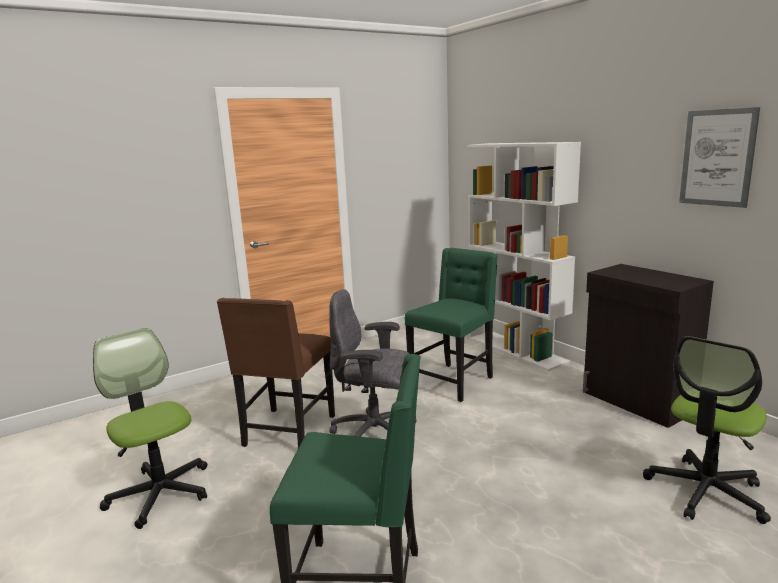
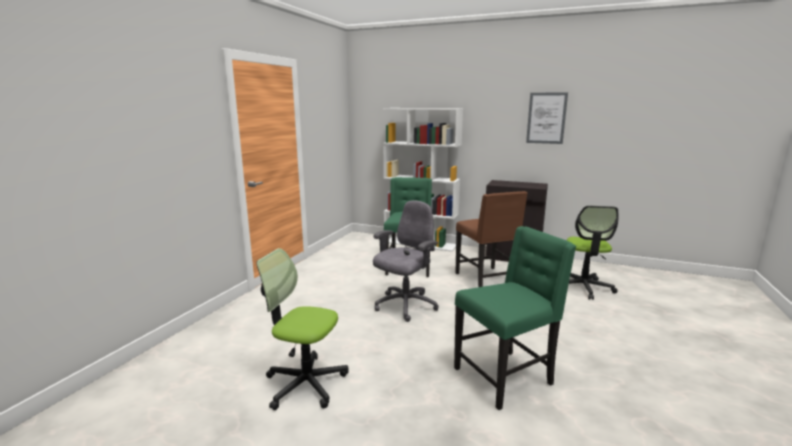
camera: 35 degrees left, 0 degrees up
(287, 432) = (344, 320): brown chair -> brown chair (486, 279)
(376, 435) = (405, 306): grey office chair -> grey office chair turned 150 degrees clockwise

